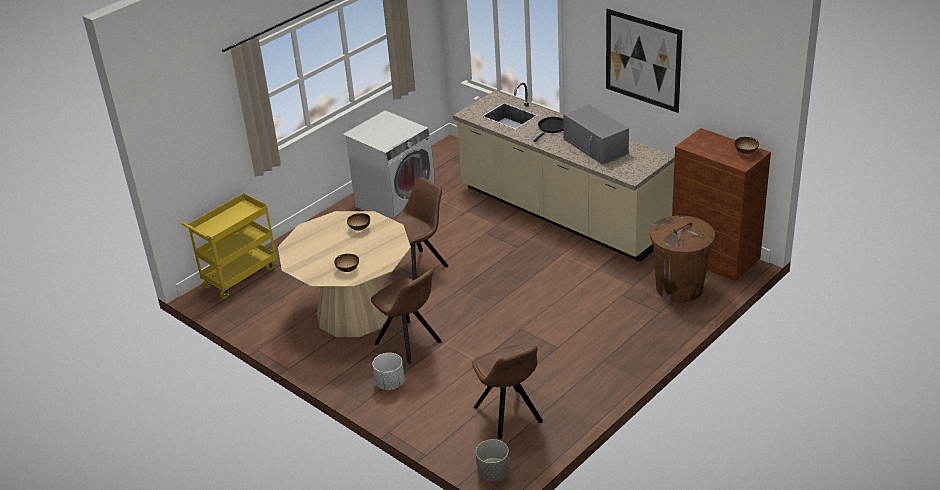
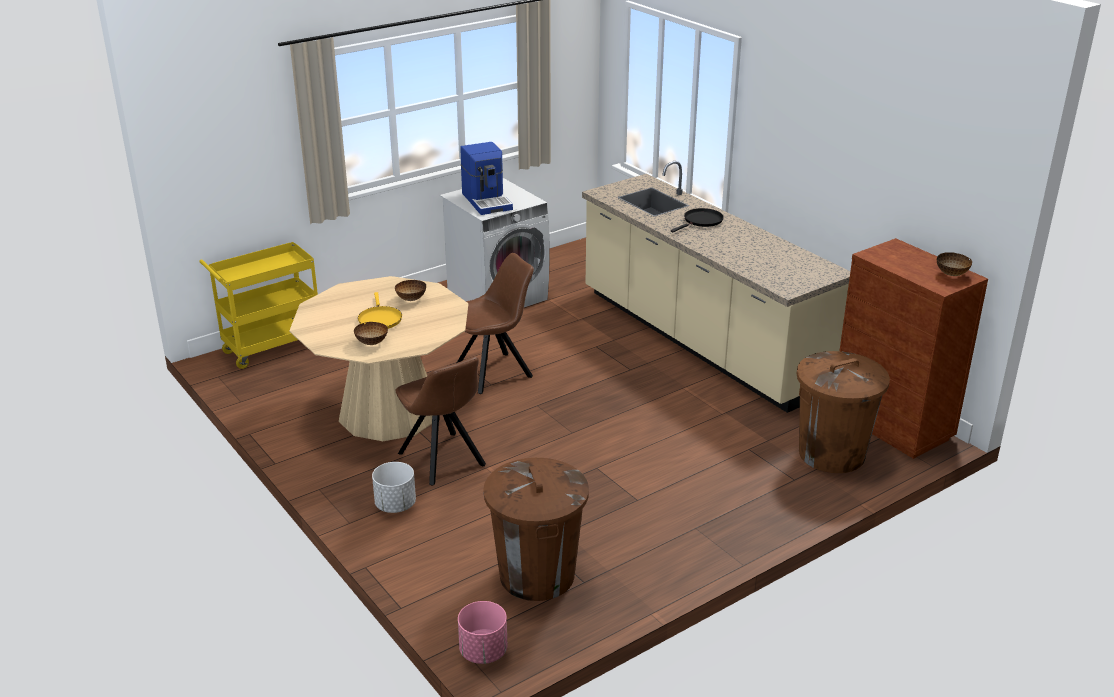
camera: 10 degrees right, 5 degrees down
(344, 249) = (379, 319): none -> yellow frying pan
(382, 134) = (487, 201): none -> coffee machine
(493, 473) = (483, 652): grey planter -> pink planter
(508, 414) = (536, 575): brown chair -> brown trash can
(596, 146) = (752, 249): grey microwave -> none
(643, 60) = (831, 139): picture -> none

